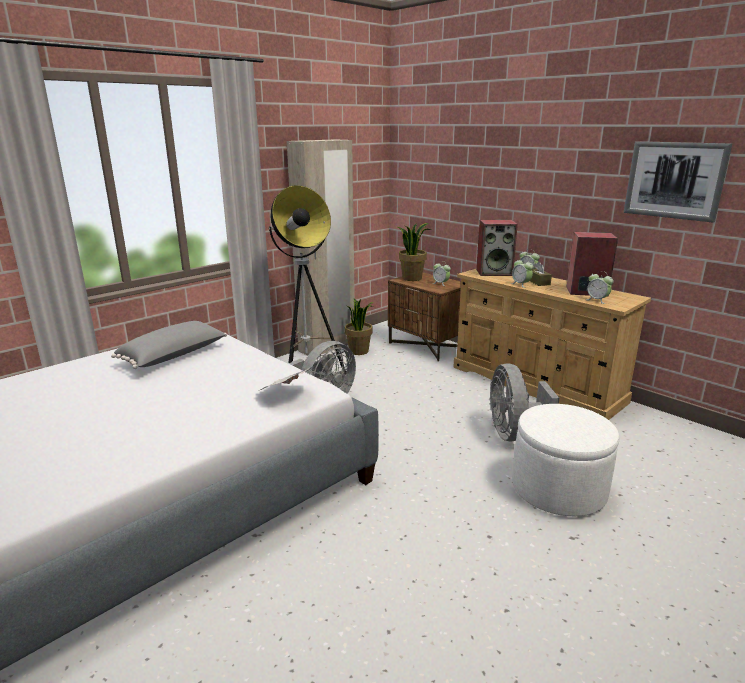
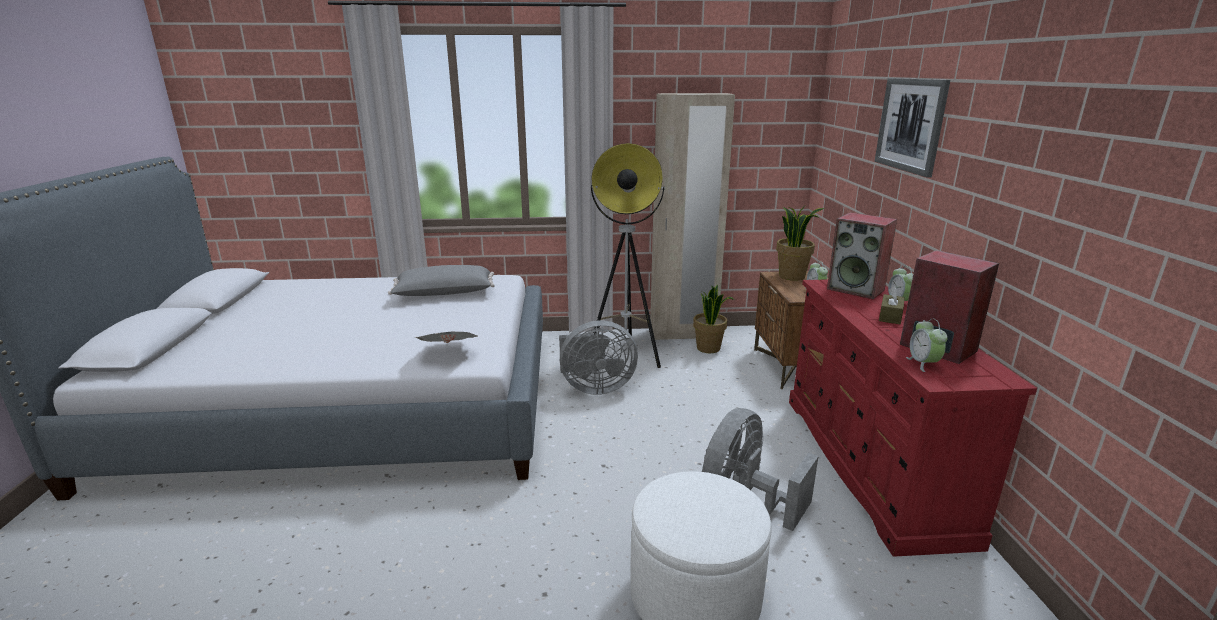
camera: 40 degrees right, 0 degrees up
(521, 284) = (856, 313): alarm clock -> none
(536, 384) = (871, 464): beige dresser -> red dresser
(674, 180) = (1105, 188): picture -> picture (910, 125)

